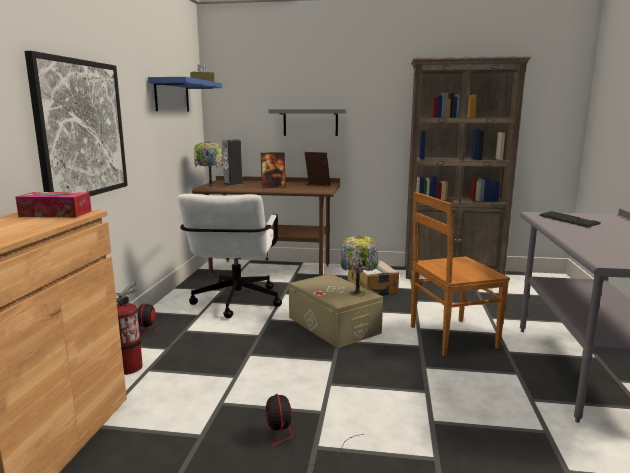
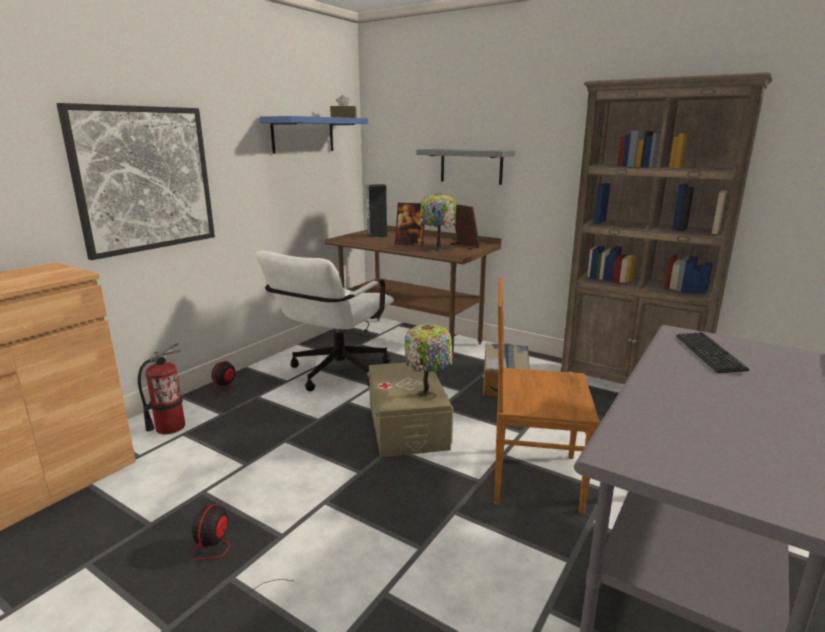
camera: 25 degrees right, 5 degrees up
(56, 214) = (51, 273): tissue box -> none
(209, 186) = (346, 237): table lamp -> table lamp (437, 250)

